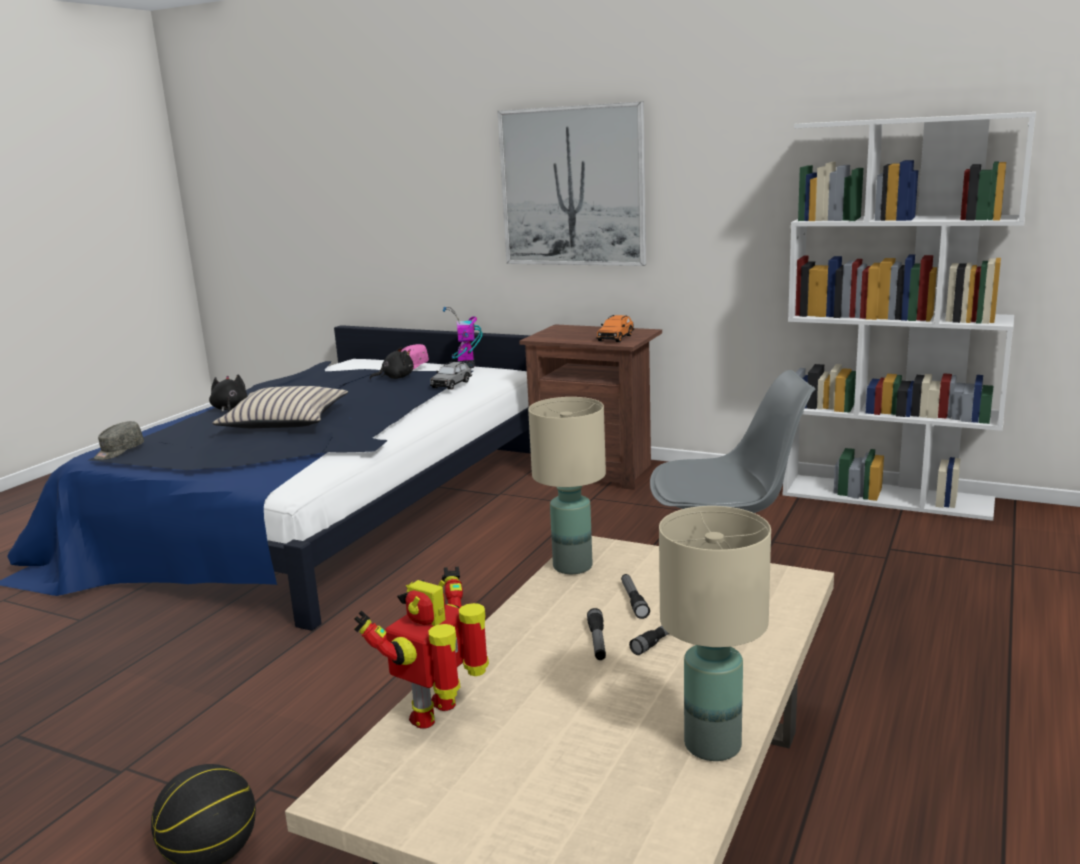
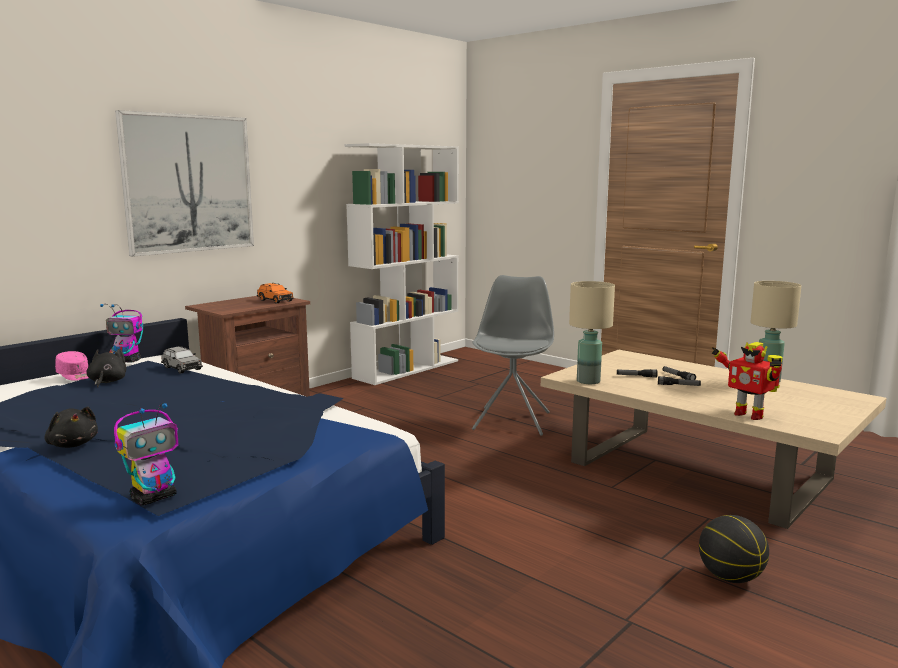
camera: 75 degrees left, 5 degrees down
(119, 451) = (154, 497): grey cap -> toy robot
(230, 409) = (73, 444): black plush toy -> black plush toy turned 135 degrees counterclockwise
(285, 421) = (193, 420): beige pillow -> none

